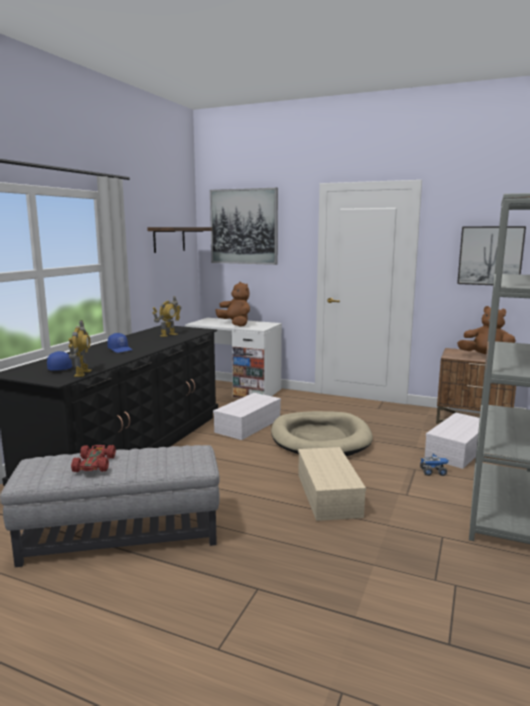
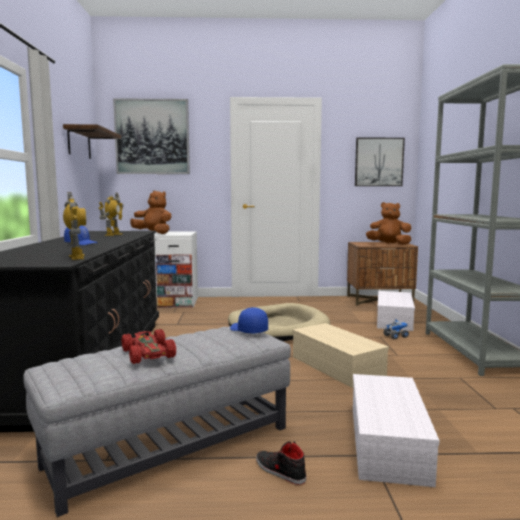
camera: 25 degrees left, 5 degrees down
(60, 368) = (36, 256): blue cap -> blue cap (248, 330)
(174, 579) = (279, 471): none -> black shoe
(248, 426) = (199, 327): white storage box -> white storage box (389, 444)

